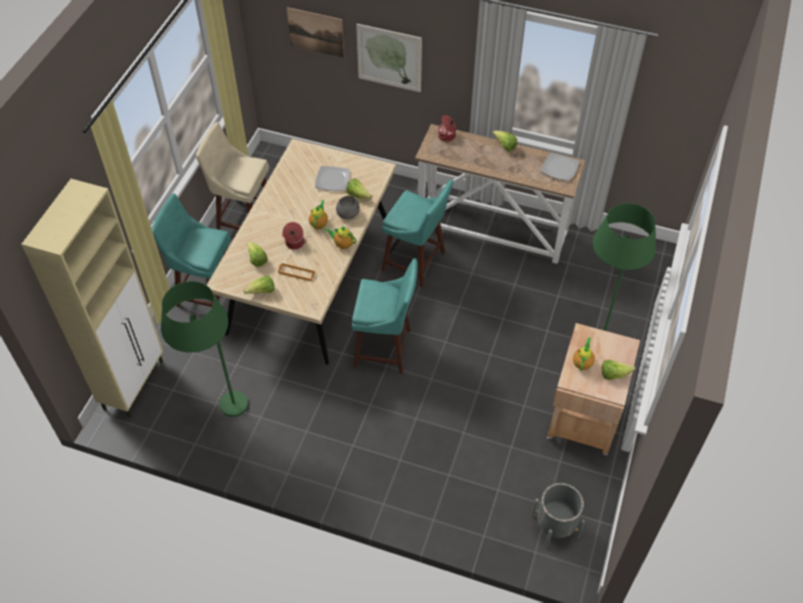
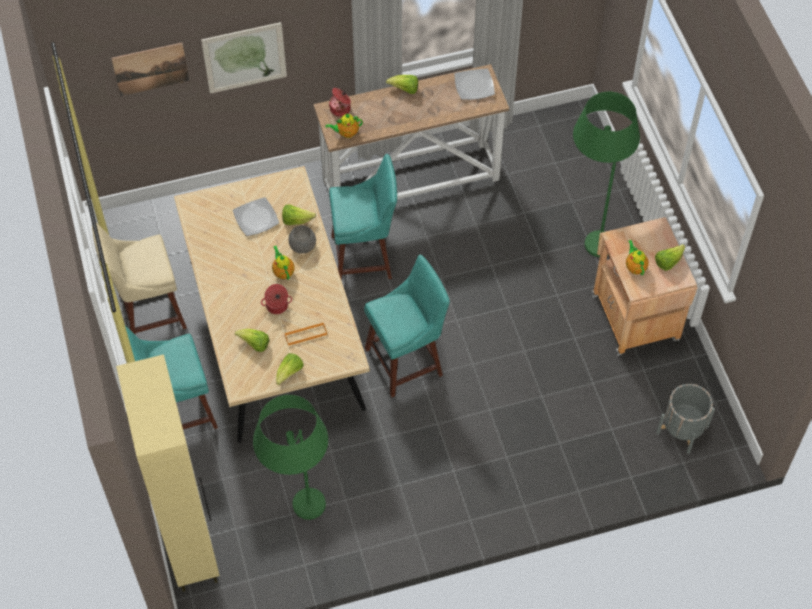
camera: 35 degrees left, 5 degrees up
(342, 244) = (324, 279): teapot -> teapot (346, 133)

